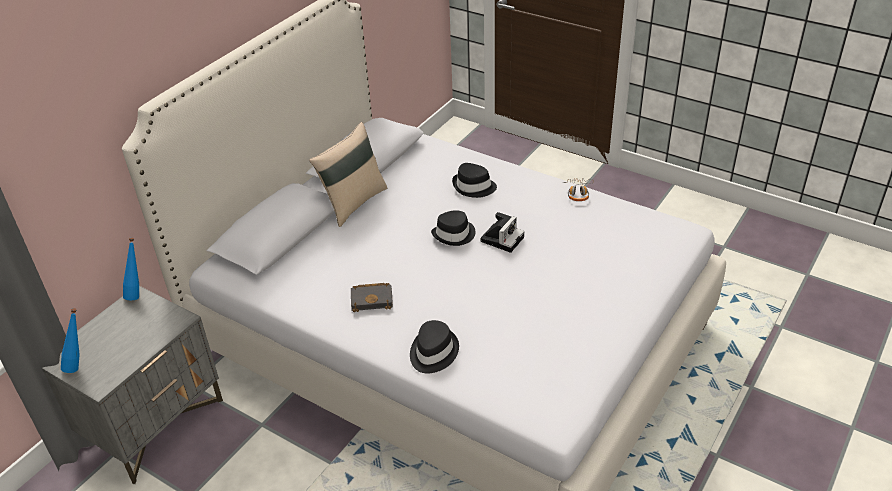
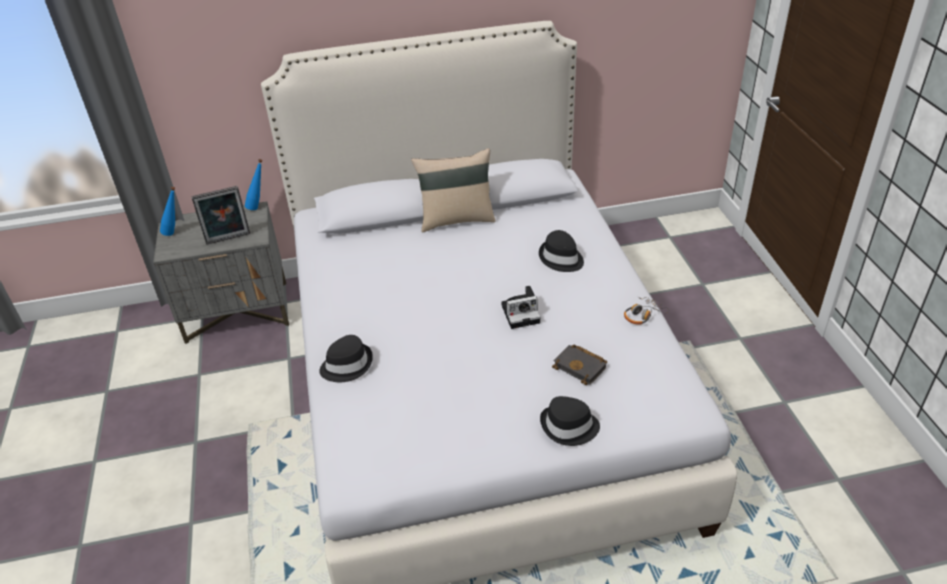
camera: 45 degrees right, 0 degrees up
(151, 336) = (228, 239): none -> picture frame
(373, 299) = (367, 299): black book -> black book (581, 367)
(454, 234) = (489, 287): black hat -> black hat (569, 427)

